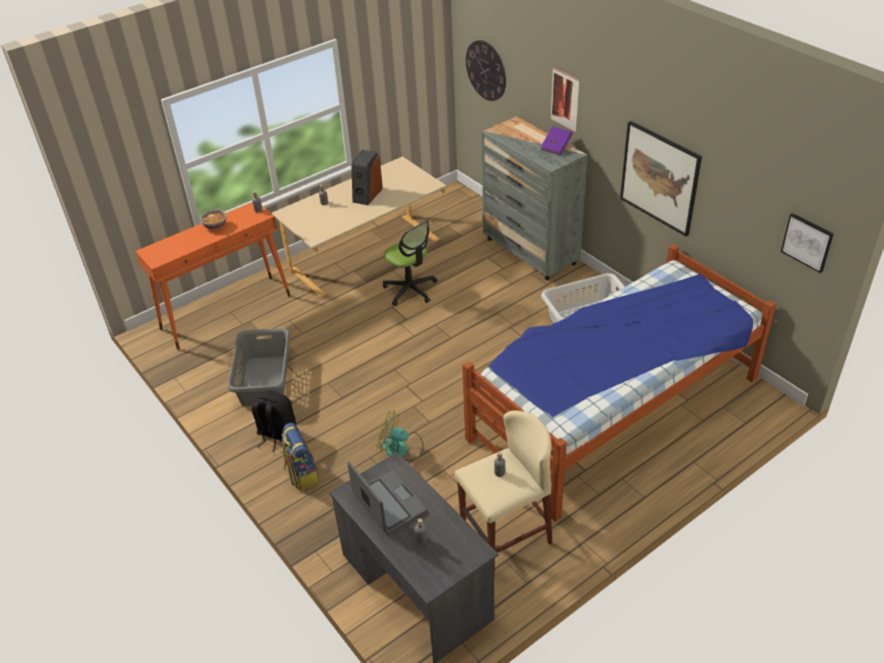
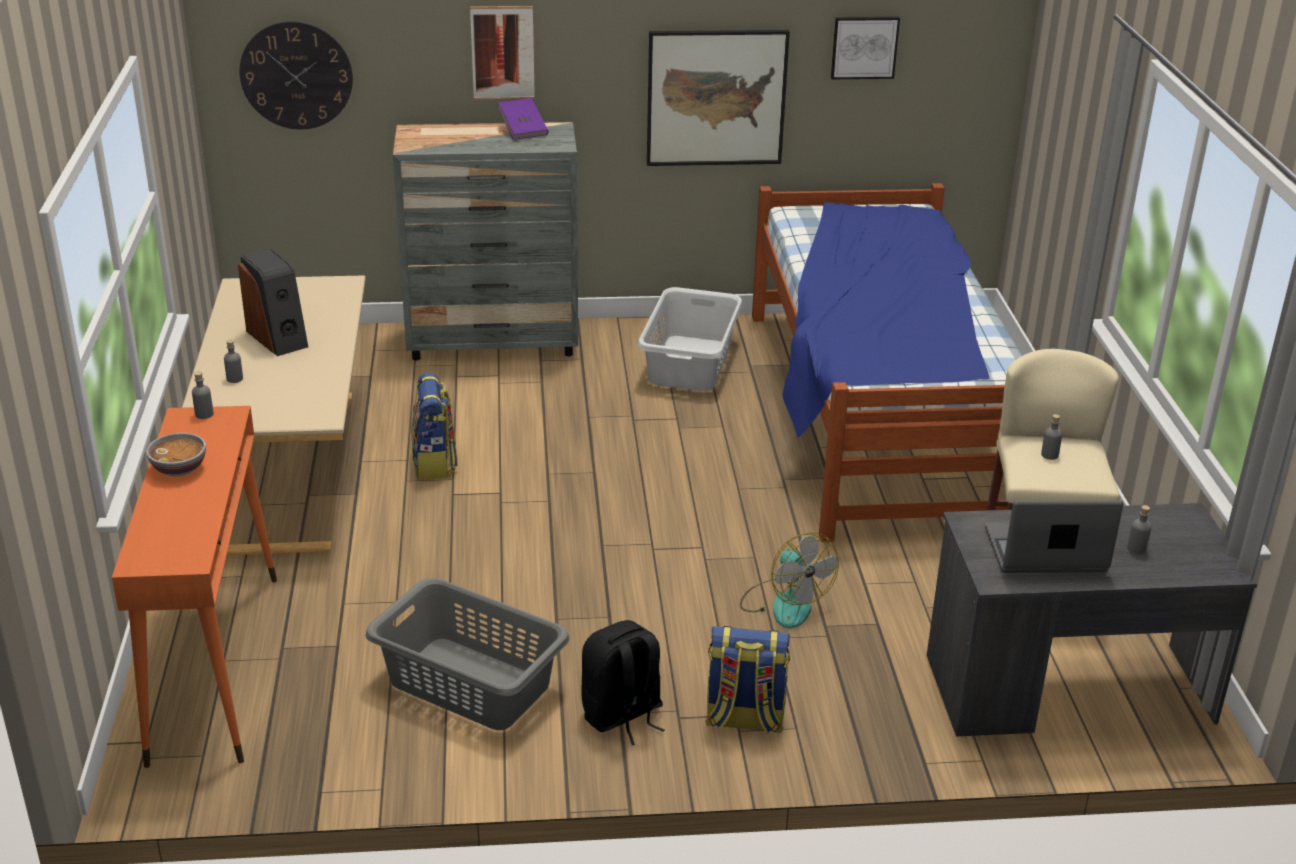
camera: 60 degrees left, 10 degrees down
(401, 449) = (784, 603): fan -> fan turned 75 degrees counterclockwise
(410, 290) = (435, 463): office chair -> backpack
(807, 242) = (970, 74): picture -> picture (864, 47)

